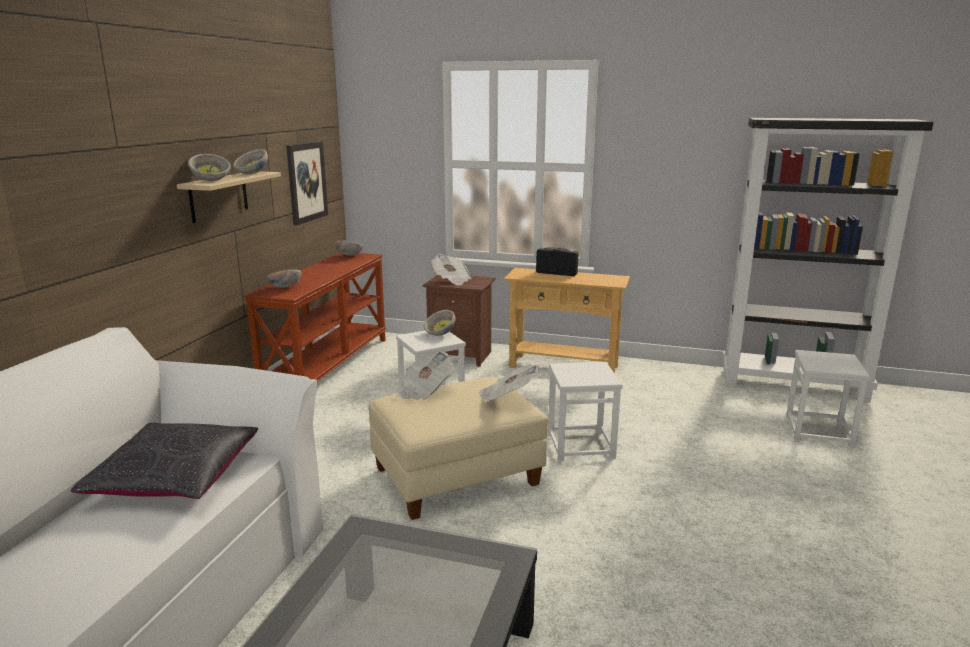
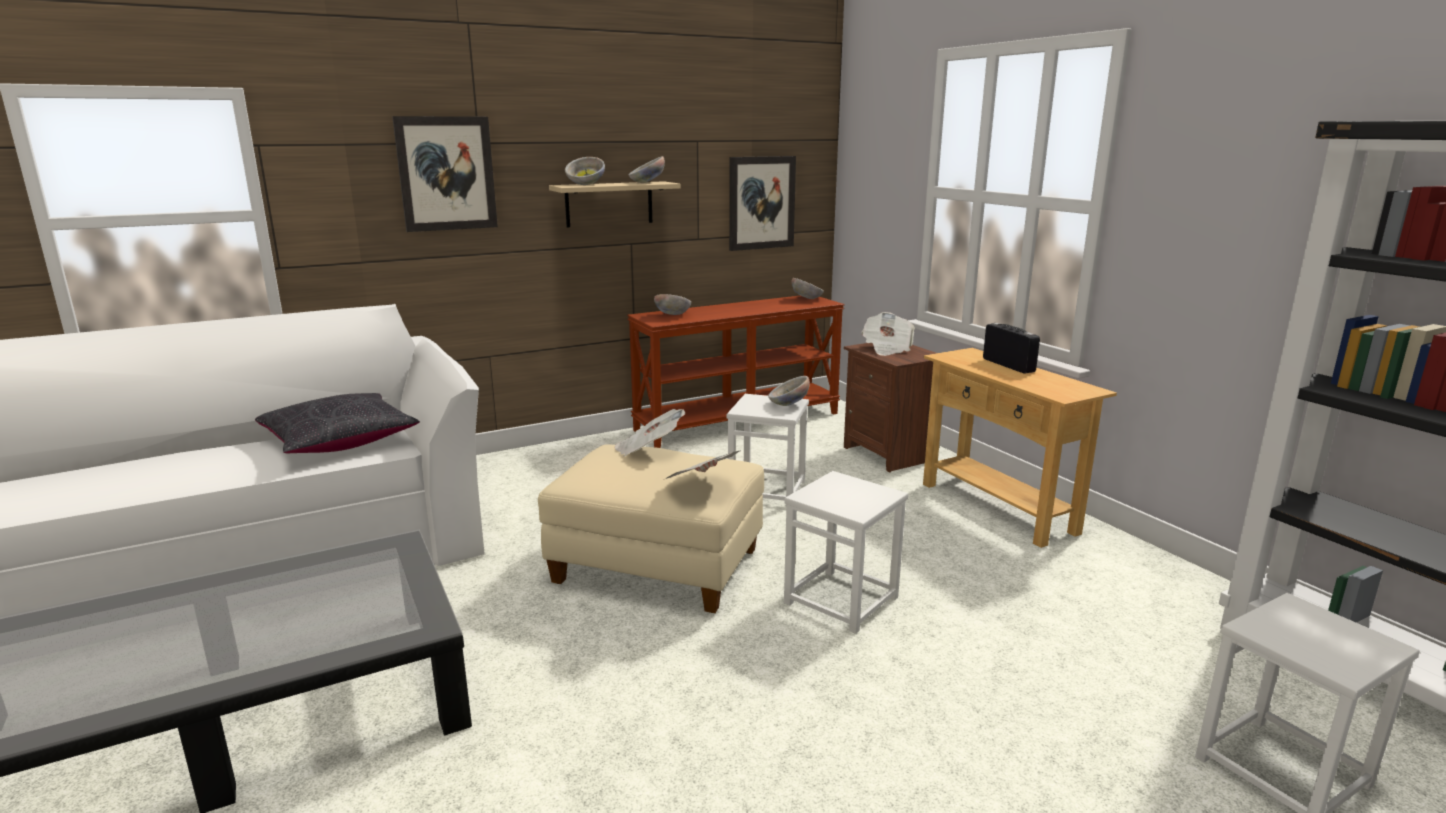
camera: 45 degrees right, 0 degrees up
(96, 182) = (446, 173): none -> picture

